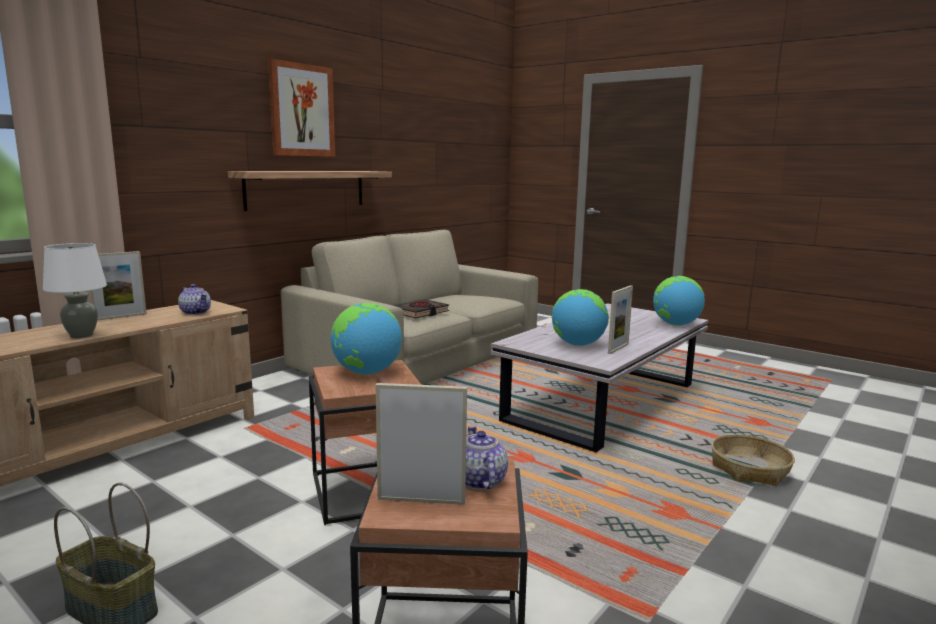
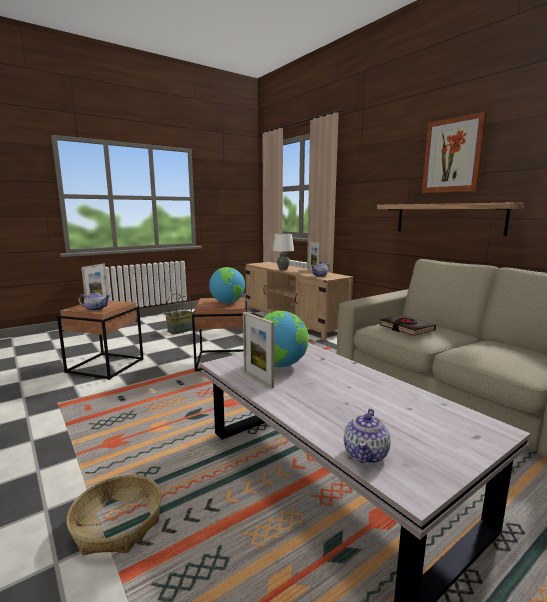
camera: 105 degrees right, 0 degrees up
(675, 324) = (366, 454): globe -> teapot

